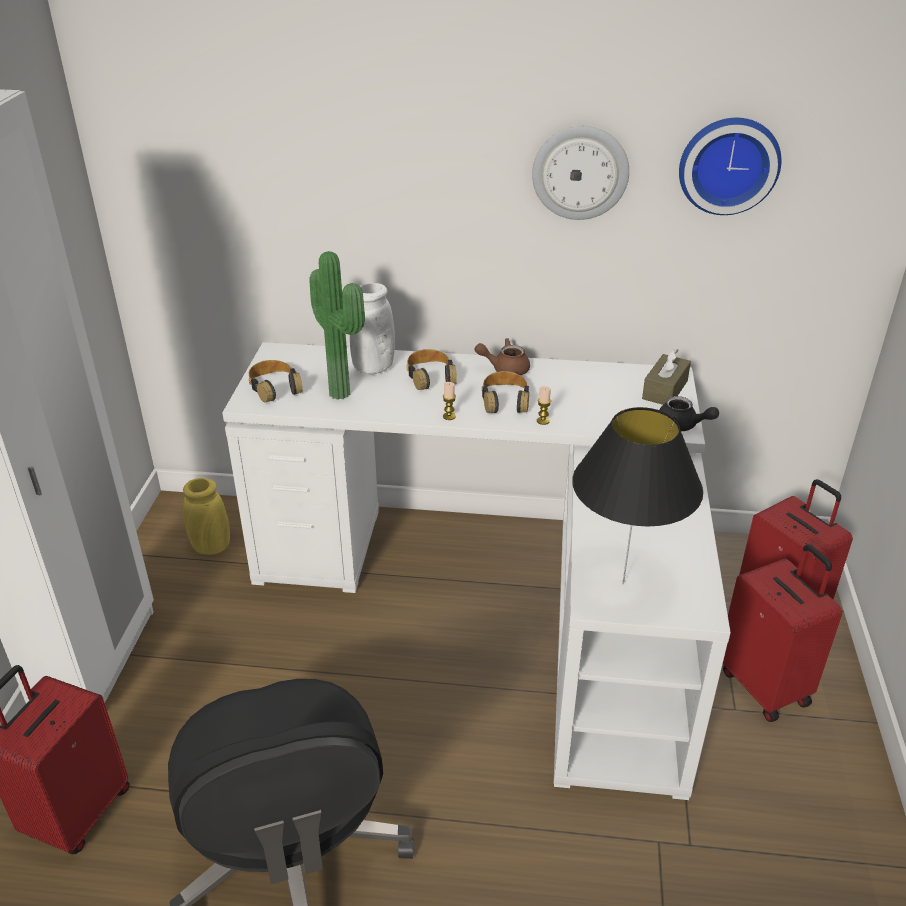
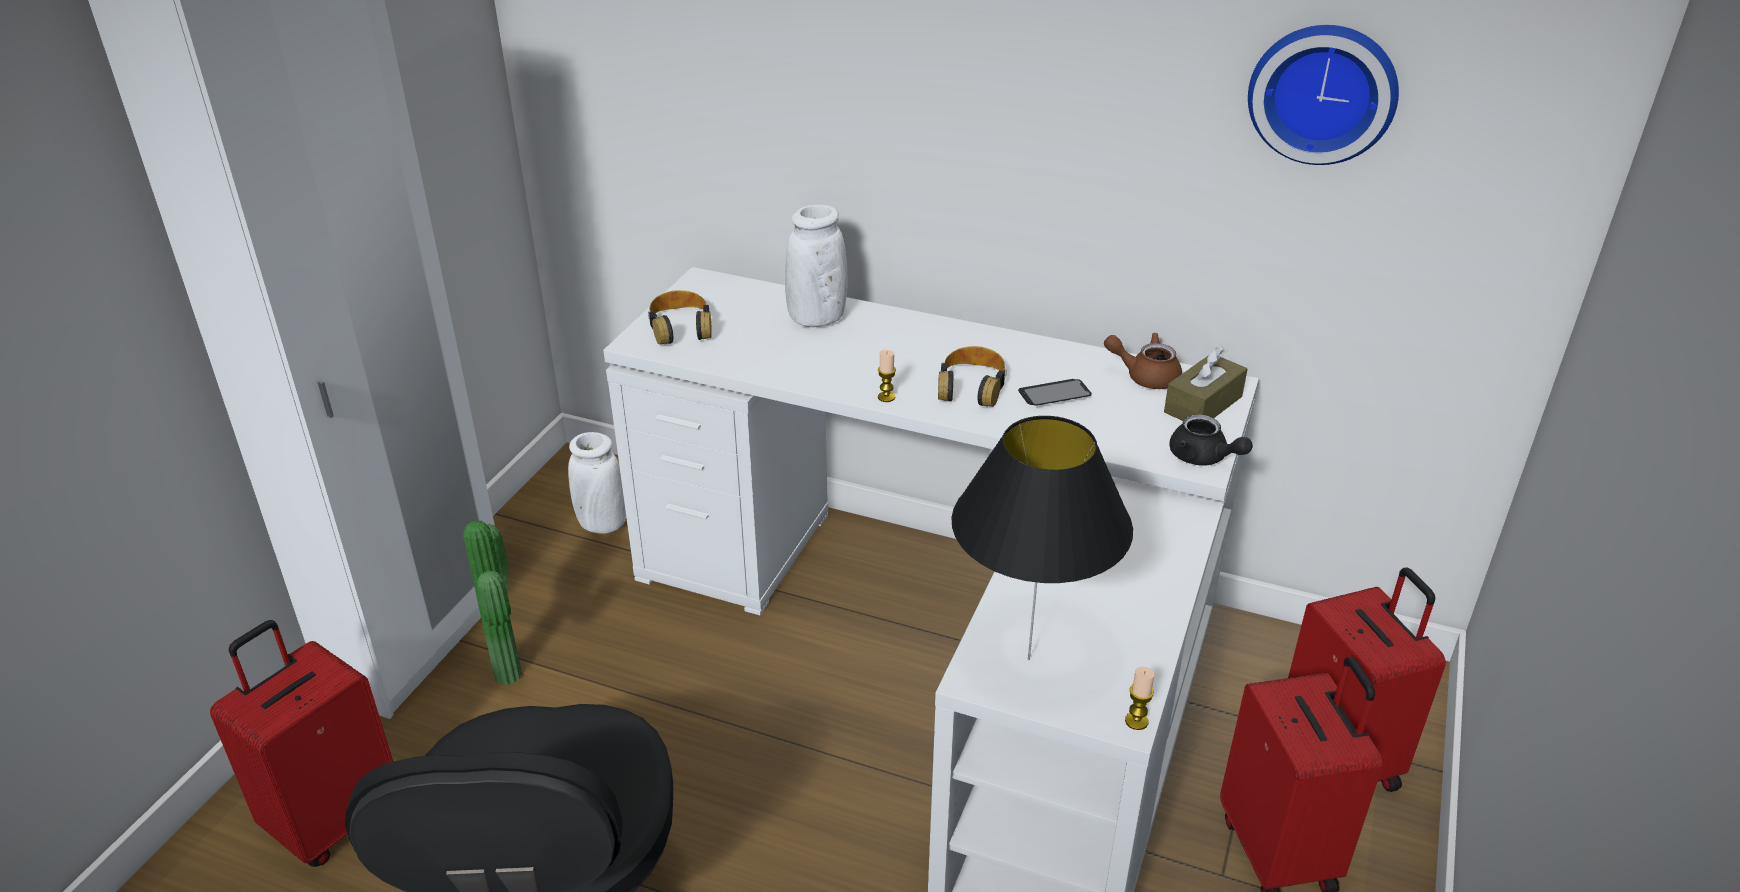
camera: 15 degrees right, 0 degrees up
(211, 547) = (602, 524): yellow vase -> white vase
(343, 392) = (763, 345): potted plant -> potted plant (513, 673)
(430, 376) = (886, 340): headphones -> none
(505, 369) = (991, 344): brown teapot -> brown teapot (1145, 376)
(543, 421) = (1010, 422): candle -> candle (1136, 721)
(564, 397) = (1054, 394): none -> phone
(580, 172) = (1112, 83): wall clock -> none

